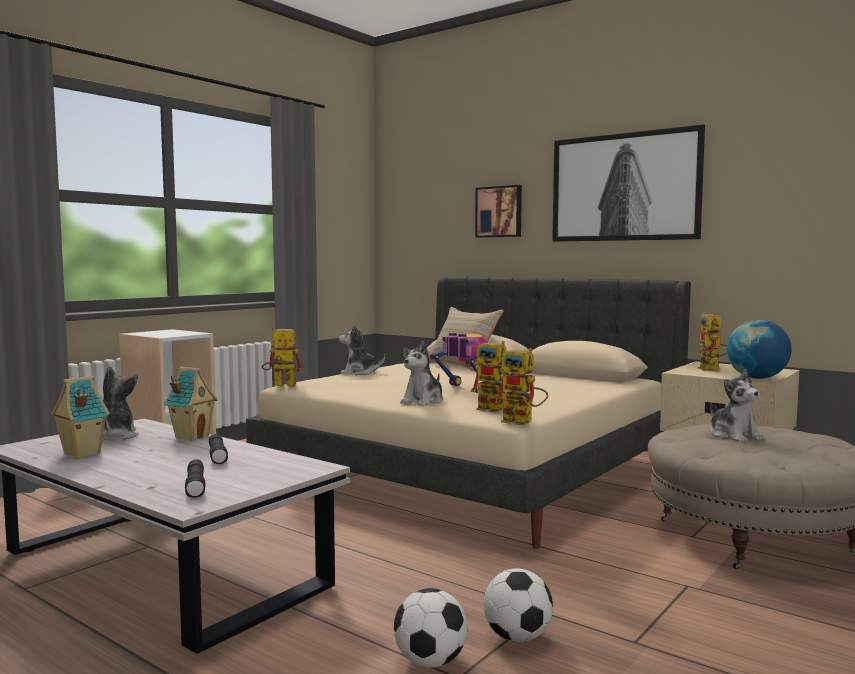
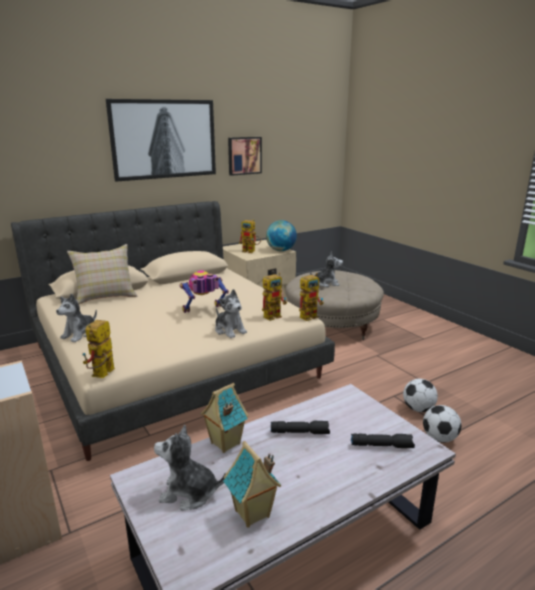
camera: 70 degrees left, 15 degrees up
(499, 212) = (57, 158): picture -> picture (244, 155)

